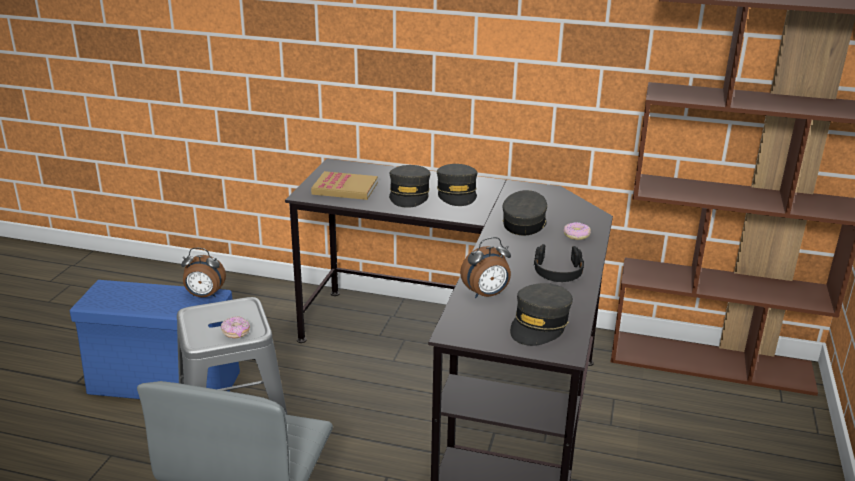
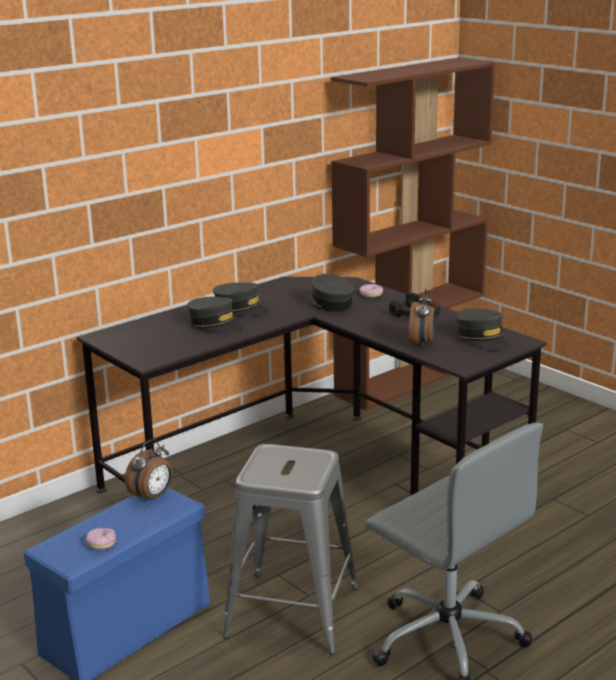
camera: 55 degrees left, 5 degrees down
(236, 333) = (315, 464): donut -> donut (101, 544)
(345, 188) = (160, 344): book -> none

